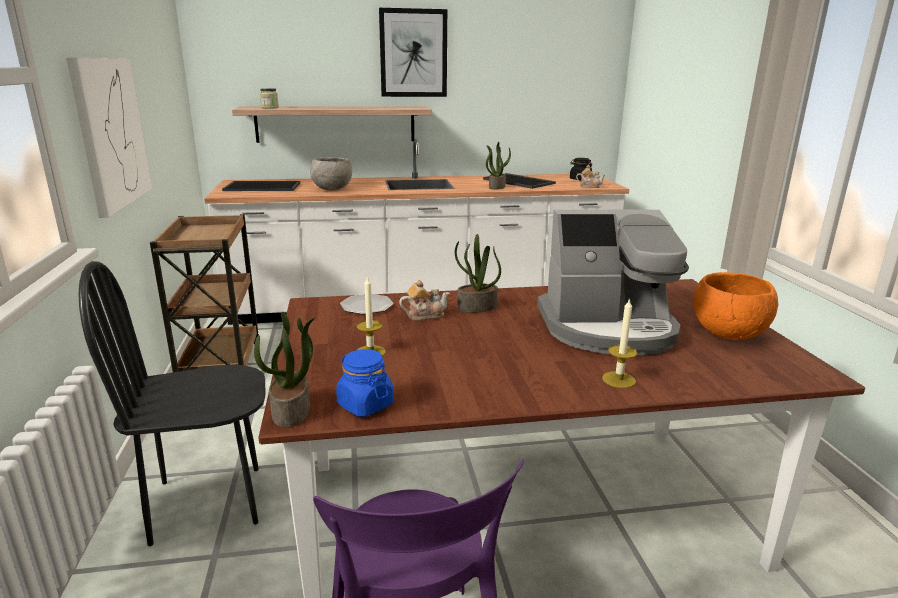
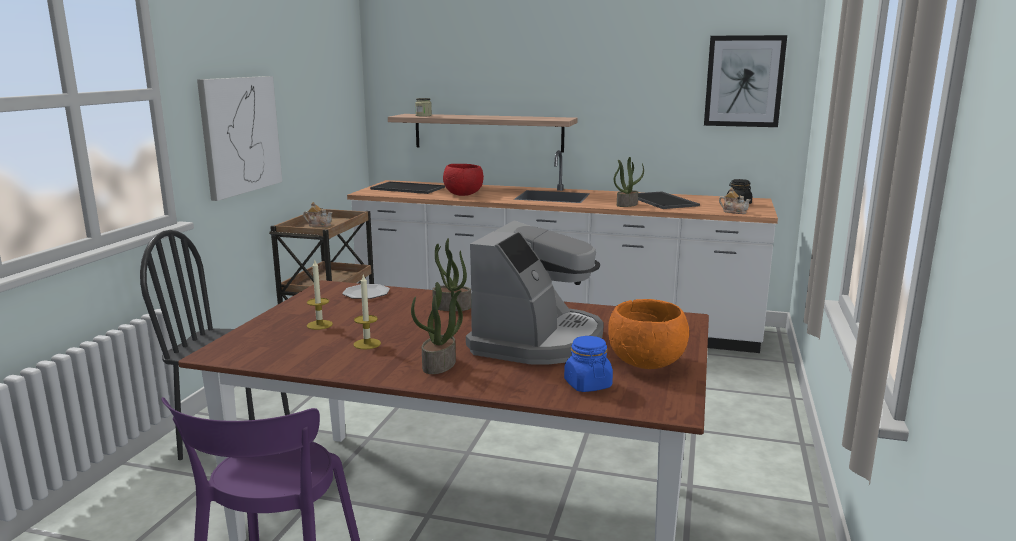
camera: 25 degrees right, 5 degrees down
(292, 411) = (215, 351): potted plant -> potted plant (439, 365)
(332, 189) = (463, 195): grey bowl -> red bowl
(365, 405) = (265, 356): blue jar -> blue jar (587, 384)
(413, 53) = (566, 64): picture -> picture (744, 81)
(424, 315) = (400, 306): teapot -> teapot (319, 225)
(608, 328) = (537, 340): coffee machine -> coffee machine turned 90 degrees counterclockwise
(618, 380) = (476, 377): candle -> candle (367, 344)

